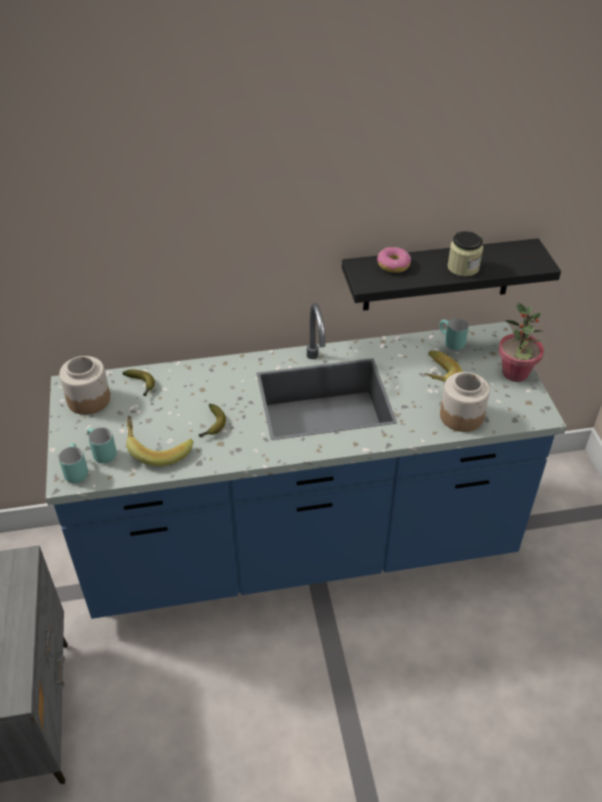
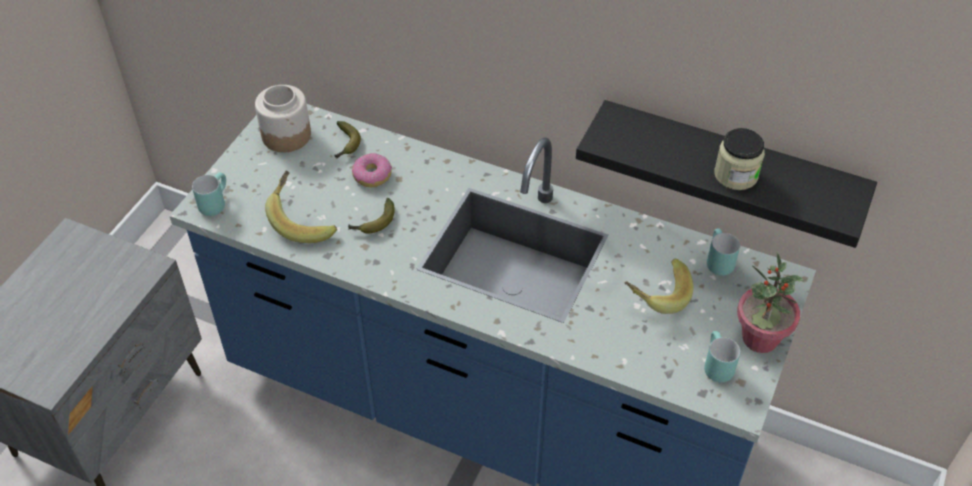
camera: 35 degrees right, 5 degrees up
(100, 453) = (250, 197): turquoise mug -> turquoise mug (714, 365)
(393, 265) = (655, 133): donut -> donut (372, 175)
(461, 416) = (643, 354): jar -> none

